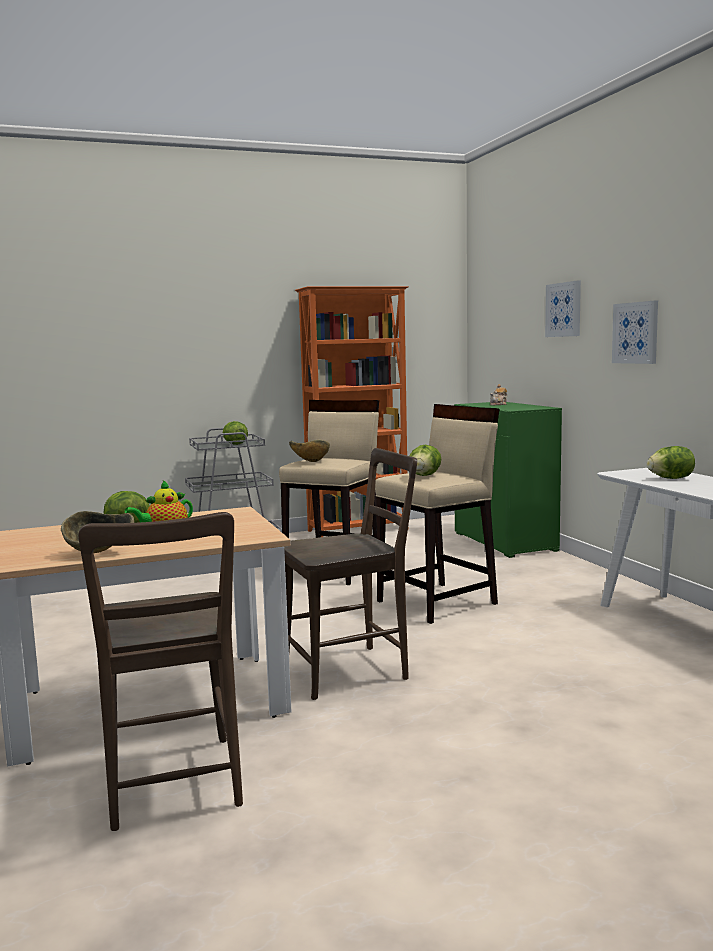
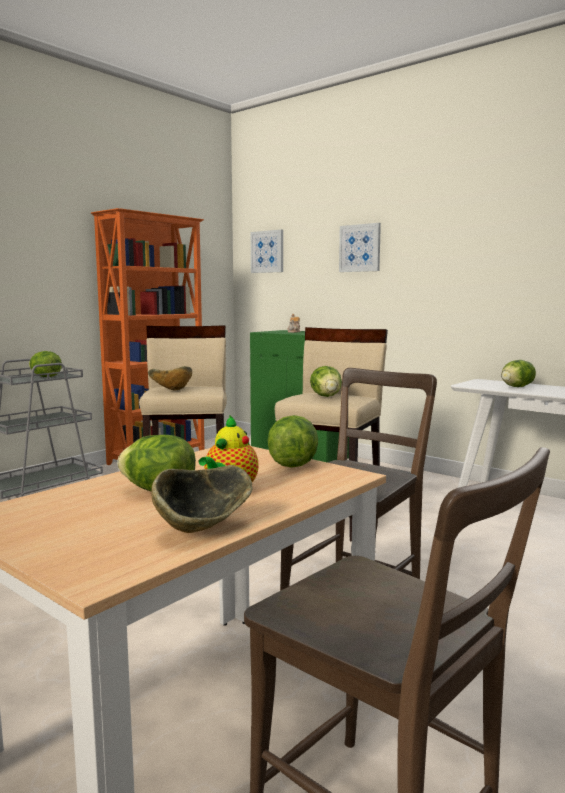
camera: 30 degrees left, 0 degrees up
(247, 525) = (293, 464): none -> lettuce
(635, 333) = (446, 268): picture -> picture (267, 251)

